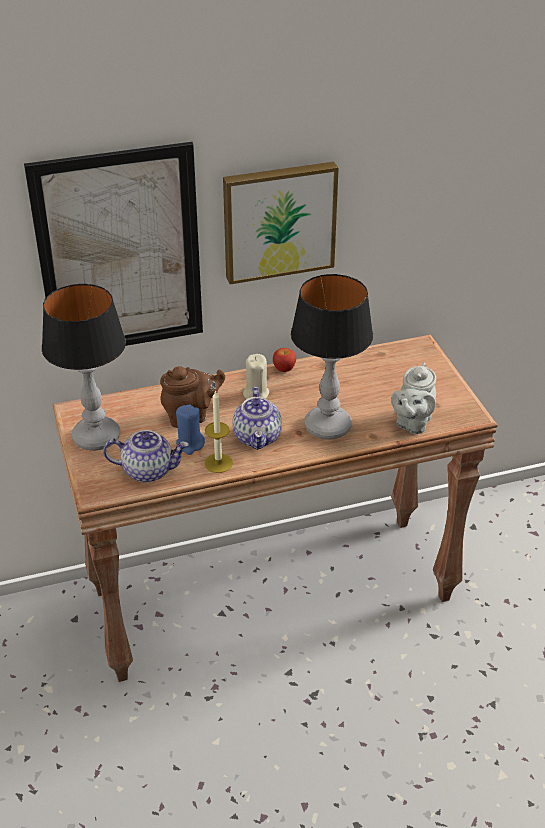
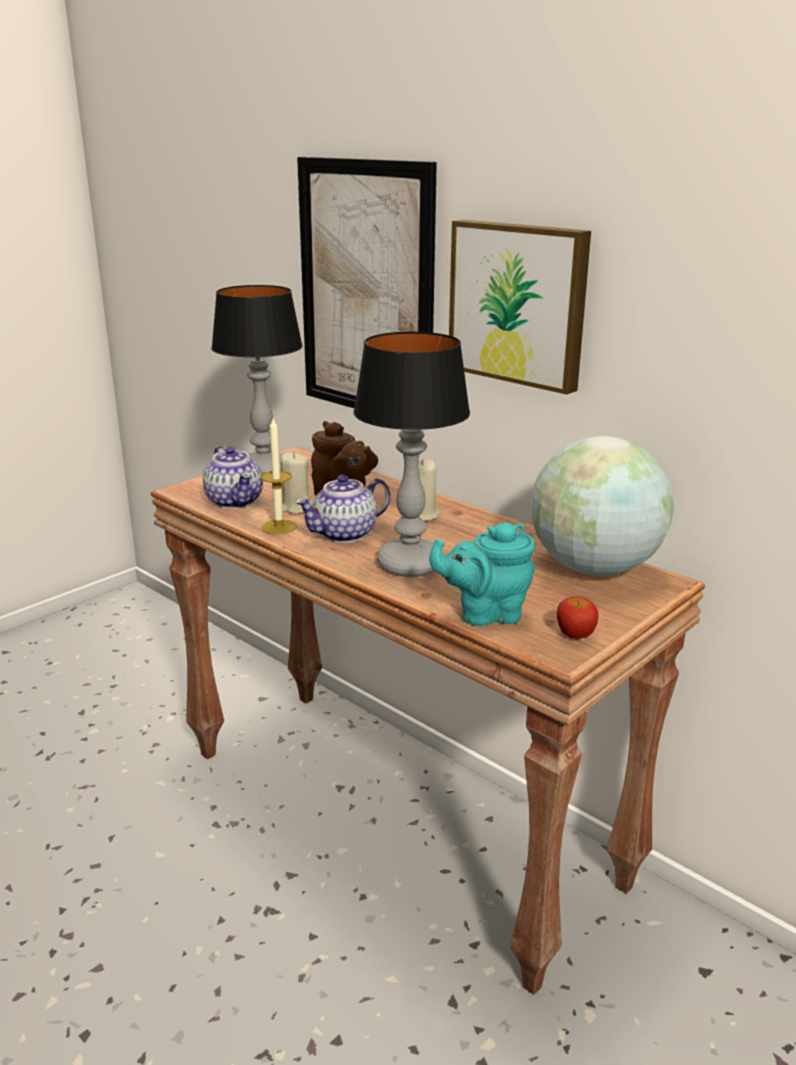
camera: 60 degrees right, 15 degrees down
(190, 445) = (295, 508): blue candle -> beige candle
(284, 369) = (487, 517): apple -> apple (575, 635)
(387, 361) = (594, 568): none -> globe
(412, 423) = (485, 614): grey teapot -> turquoise teapot

